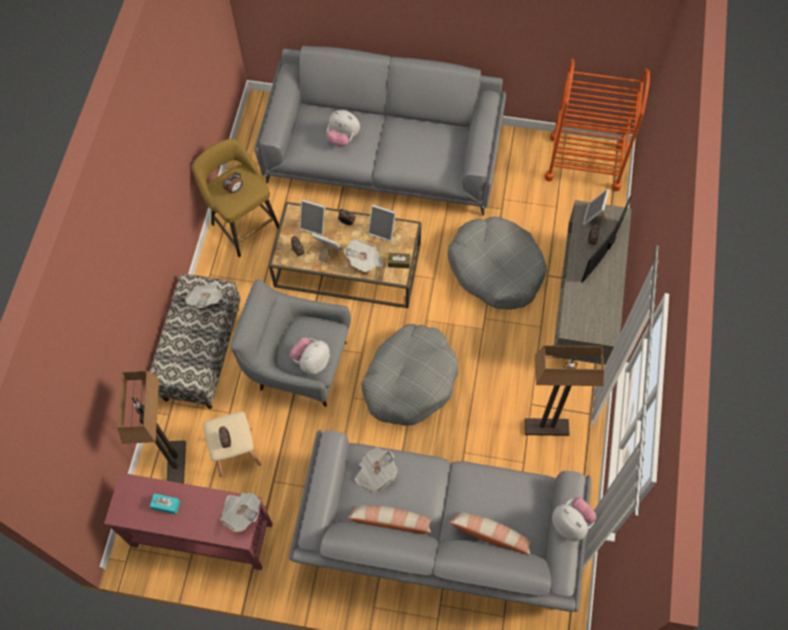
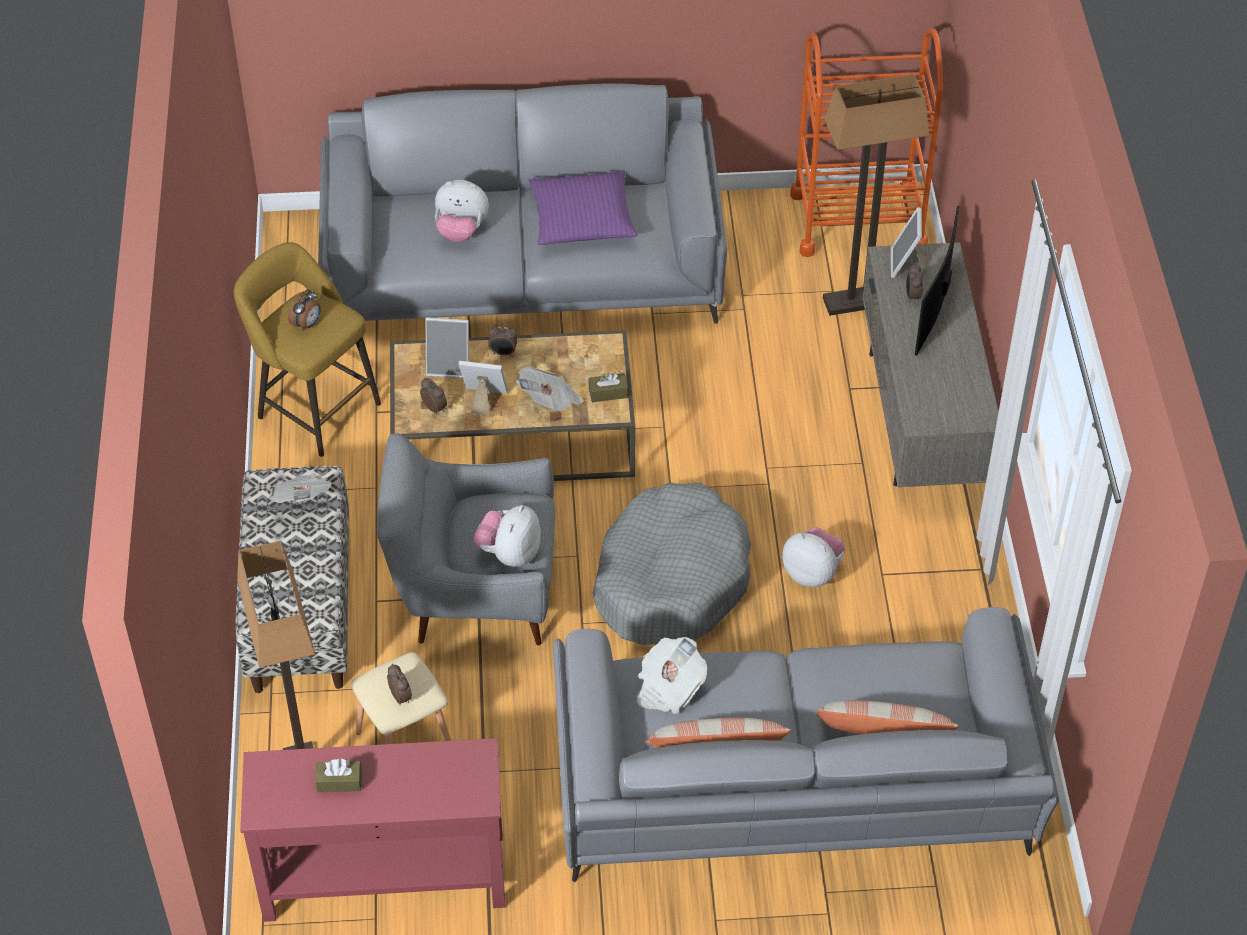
camera: 15 degrees left, 15 degrees down
(166, 505) = (339, 782): turquoise tissue box -> brown tissue box
(241, 513) = (471, 766): newspaper -> none
(383, 230) = (566, 353): picture frame -> none
(414, 143) = (582, 219): none -> purple pillow
(496, 269) = (762, 395): grey dog bed -> none
(546, 427) = (918, 601): floor lamp -> floor lamp (858, 301)
(571, 523) = (1009, 677): plush toy -> plush toy (812, 573)

